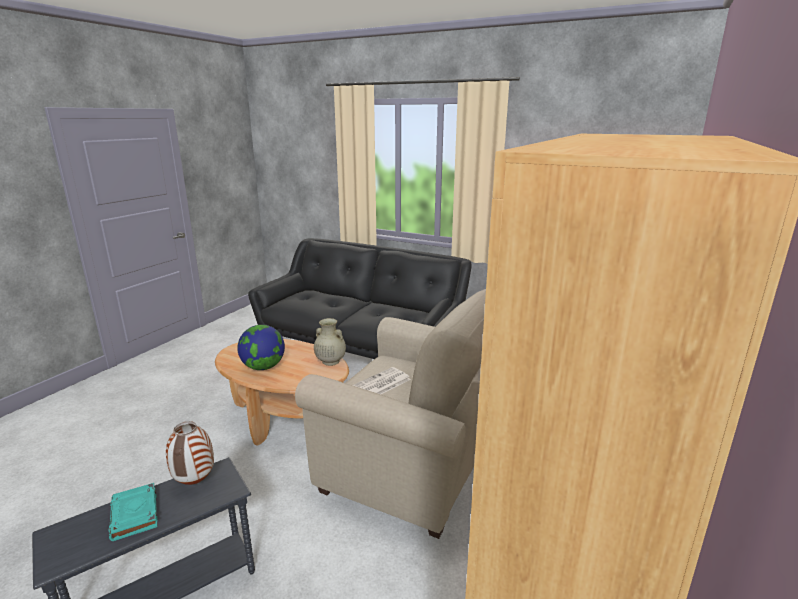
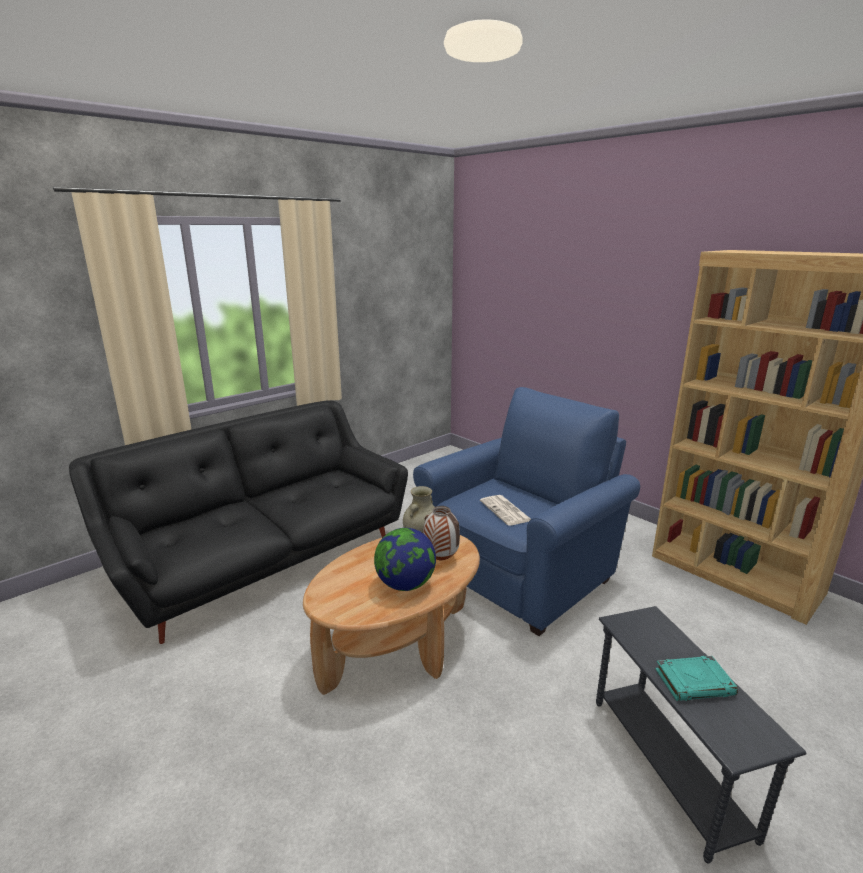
camera: 70 degrees left, 0 degrees up
(194, 481) = (640, 640): vase -> vase (440, 559)
(417, 468) = (522, 572): beige armchair -> blue armchair

